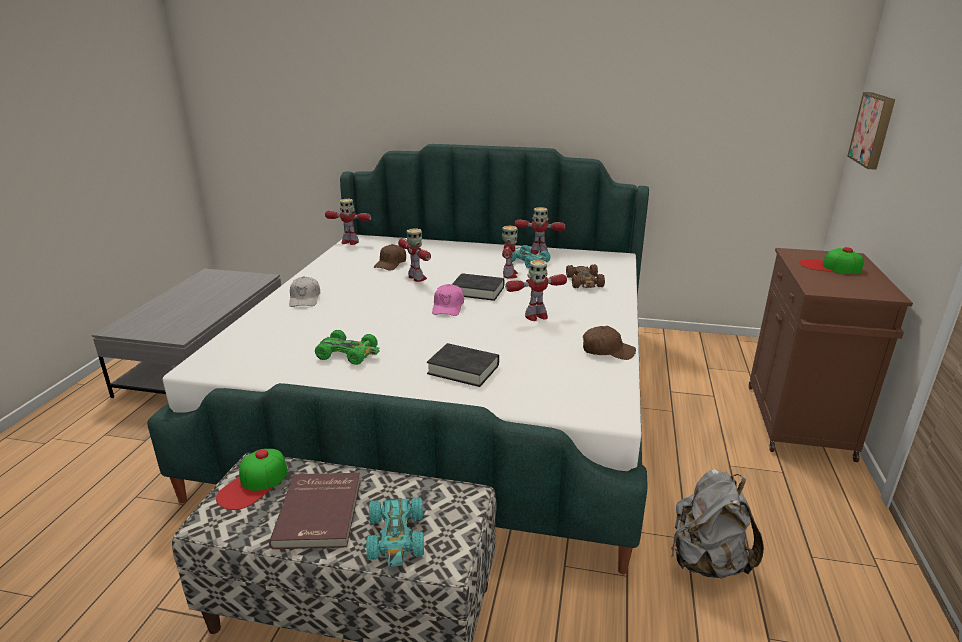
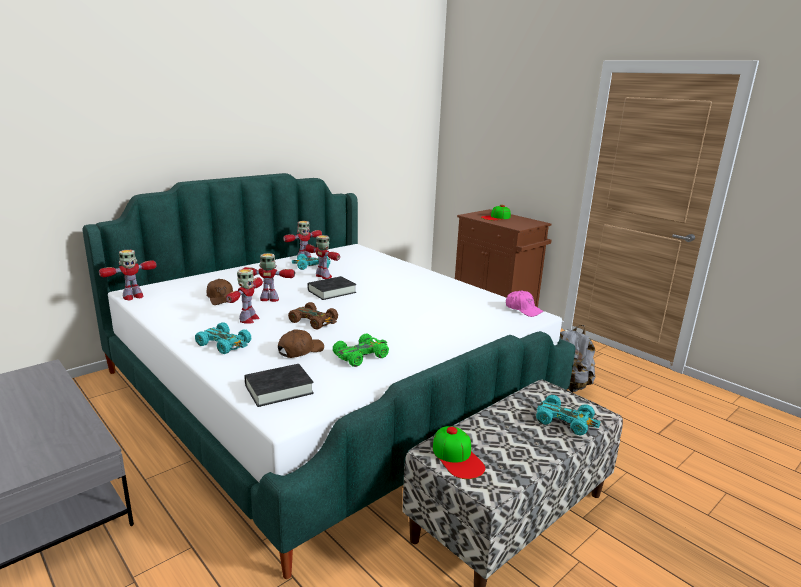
camera: 55 degrees left, 5 degrees down
(305, 299) = (224, 344): white cap -> turquoise toy car
(320, 512) = (518, 439): red book -> none
(448, 307) = (341, 306): pink cap -> pink cap (523, 309)
(463, 369) = (440, 330): black book -> black book (279, 389)
(535, 316) = (399, 291): toy robot -> toy robot (248, 319)
(585, 282) = (374, 266): brown toy car -> brown toy car (314, 321)
(607, 351) = (470, 292): brown cap -> brown cap (300, 351)
(874, 129) = (466, 139): picture -> none

